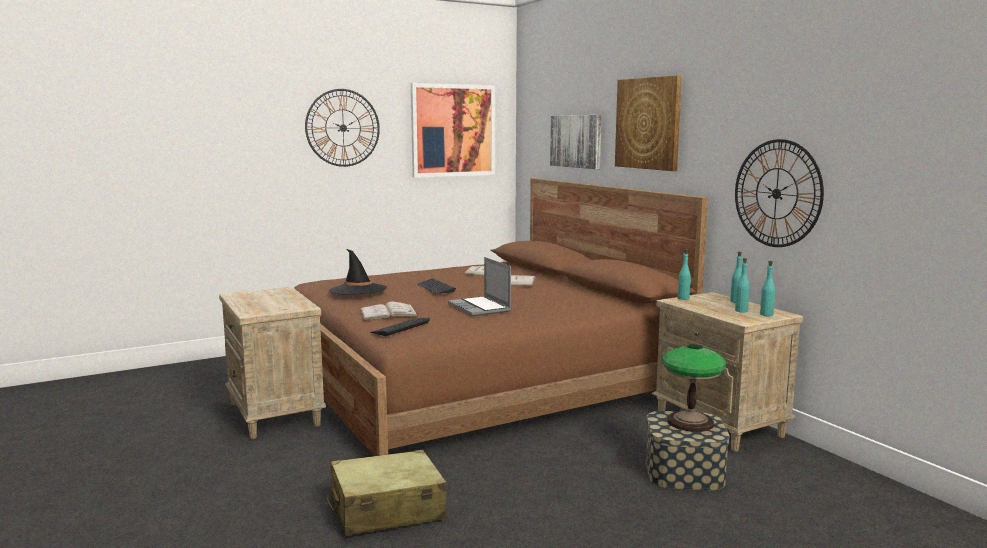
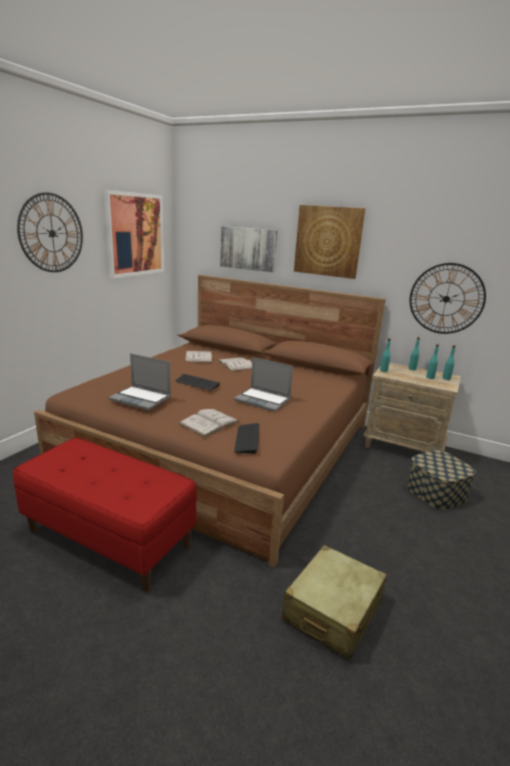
camera: 35 degrees left, 10 degrees up
(275, 414) = (109, 537): beige nightstand -> red bench
(358, 290) = (141, 399): black hat -> laptop
(690, 422) = (441, 461): table lamp -> none

